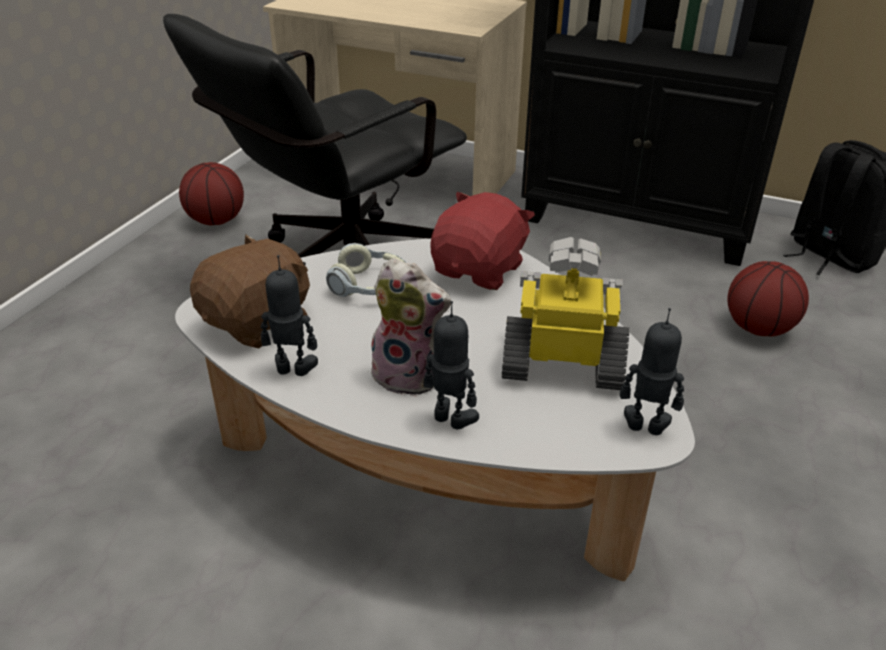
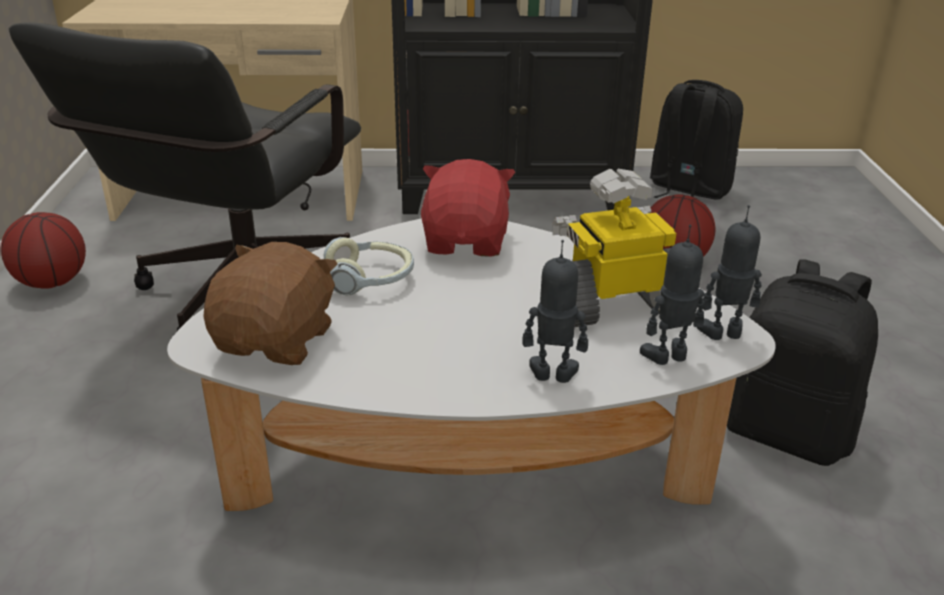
camera: 25 degrees left, 5 degrees down
(293, 370) = (355, 375): toy robot -> toy robot (668, 357)
(409, 376) = (480, 349): plush toy -> none
(755, 539) = (787, 433): none -> black backpack

